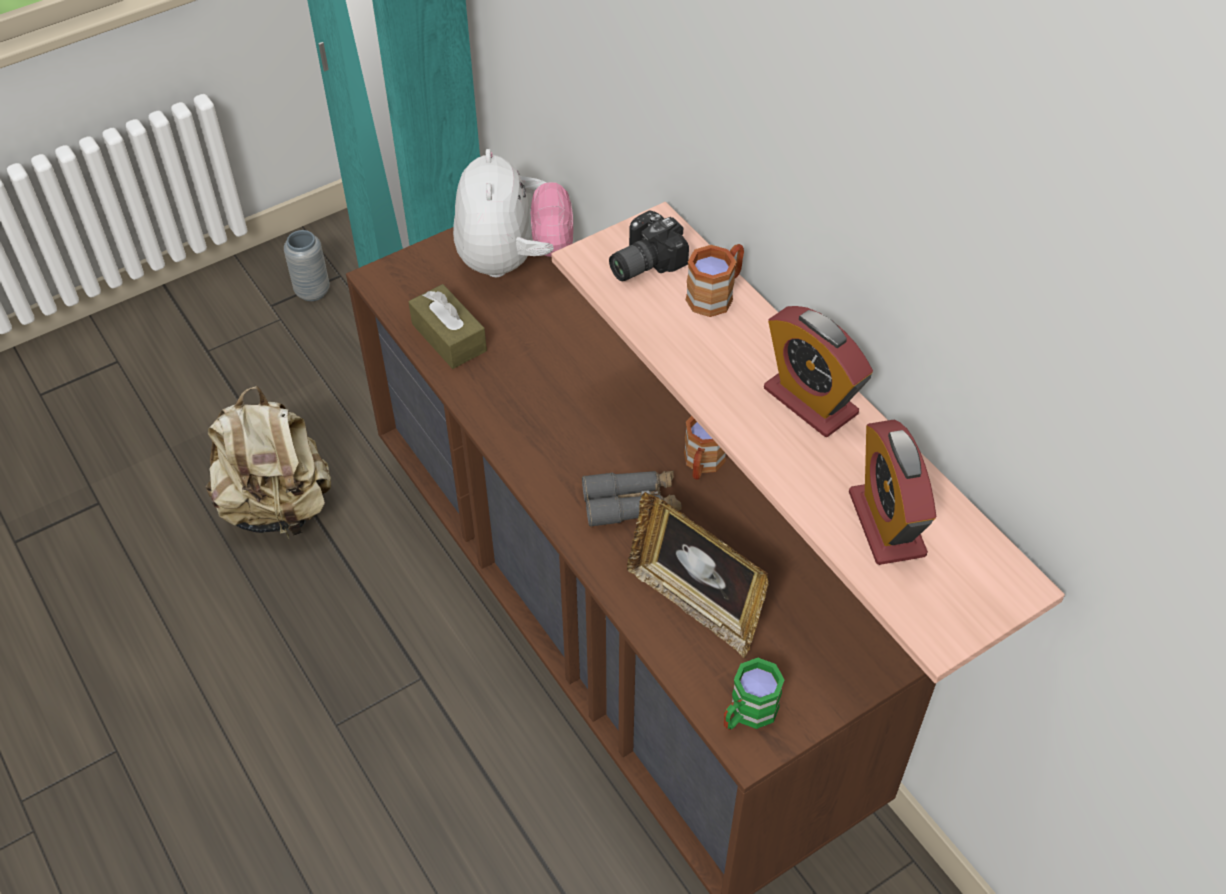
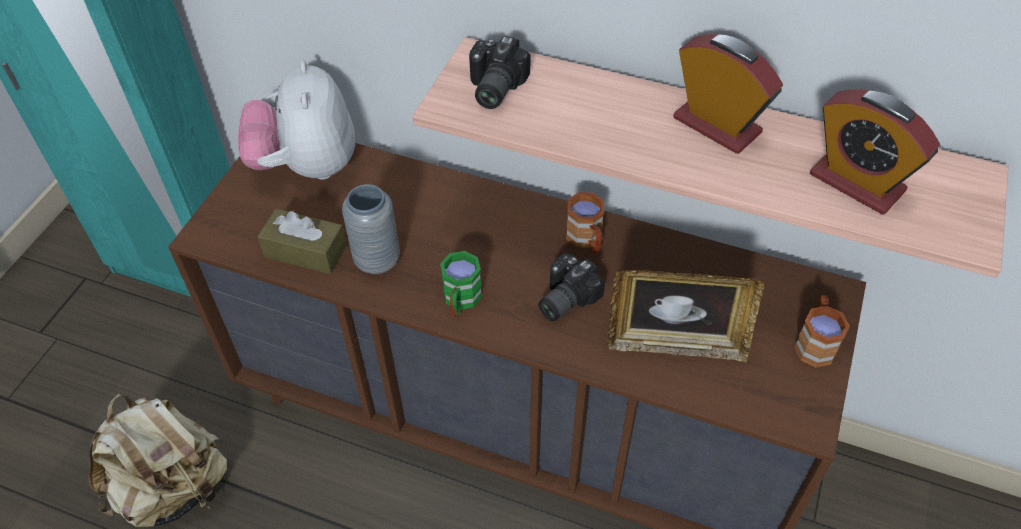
camera: 35 degrees left, 0 degrees up
(312, 291) = (70, 302): grey vase -> grey vase (377, 260)
(513, 260) = (307, 166): plush toy -> plush toy turned 150 degrees counterclockwise
(631, 503) = (563, 298): grey binoculars -> camera
(716, 294) = (572, 84): brown mug -> brown mug (815, 342)
(747, 713) = (784, 401): green mug -> green mug (460, 301)
(810, 401) = (716, 125): alarm clock -> alarm clock turned 150 degrees counterclockwise

